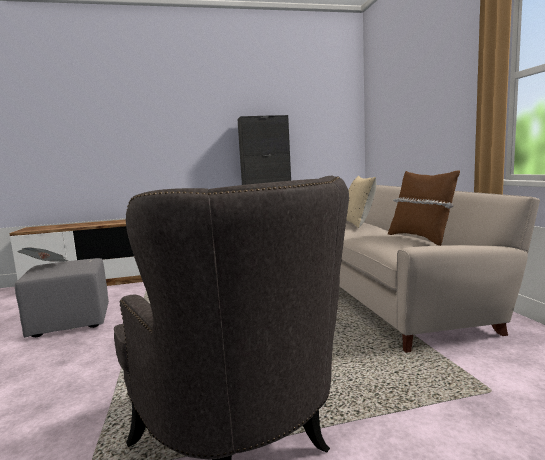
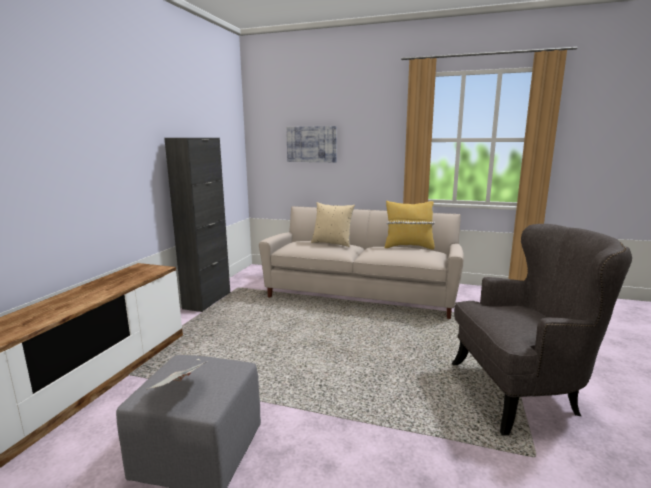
camera: 60 degrees left, 5 degrees up
(403, 112) = (311, 144): none -> picture
(420, 238) = (408, 247): brown pillow -> yellow pillow

